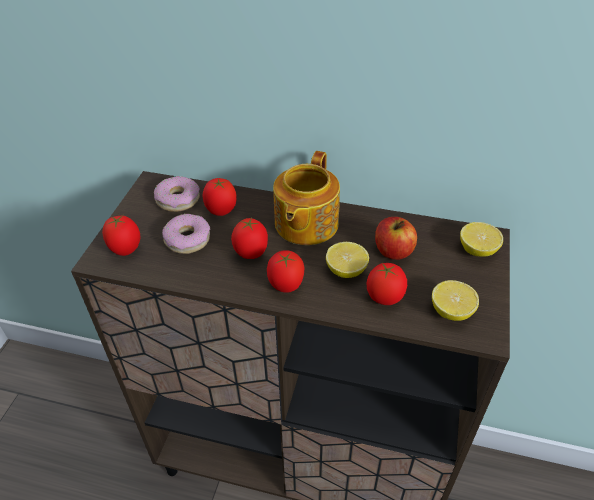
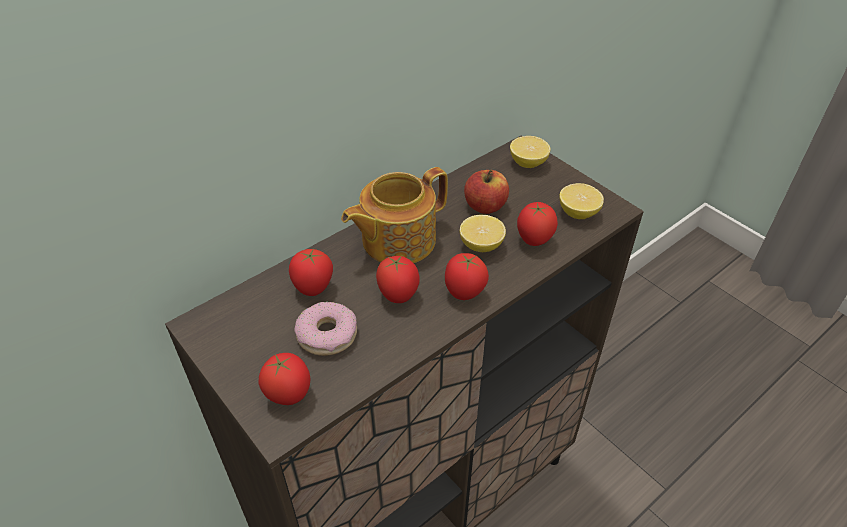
camera: 55 degrees left, 0 degrees up
(178, 199) = (254, 315): donut -> none
(305, 224) = (396, 240): teapot -> teapot turned 90 degrees clockwise

